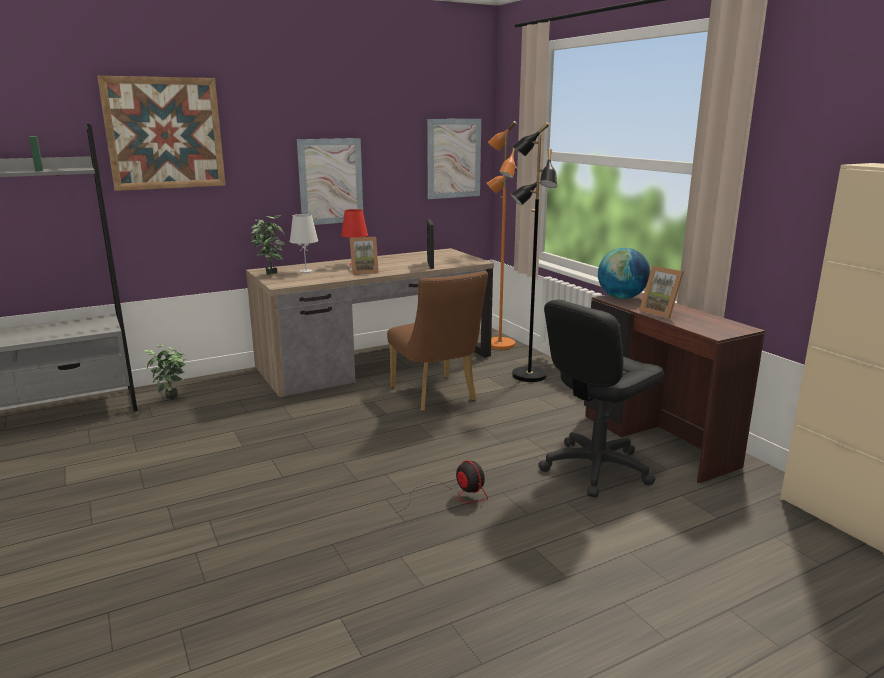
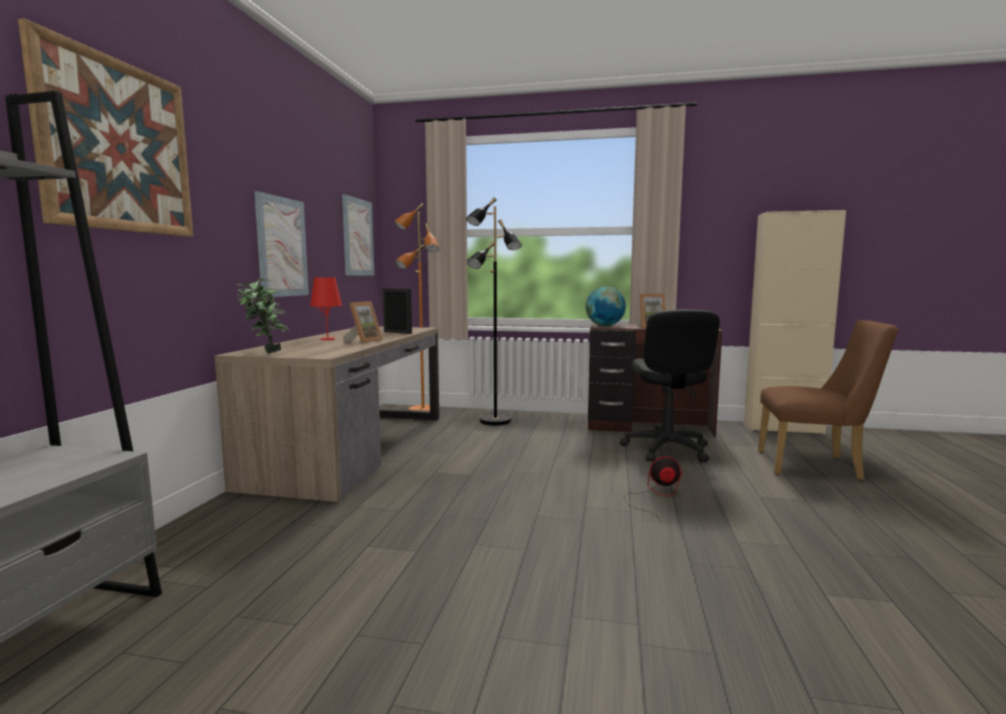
camera: 50 degrees left, 10 degrees down
(172, 400) = (190, 560): potted plant -> none
(305, 271) = (300, 347): white table lamp -> none
(436, 396) = (472, 451): brown chair -> brown chair (816, 466)

